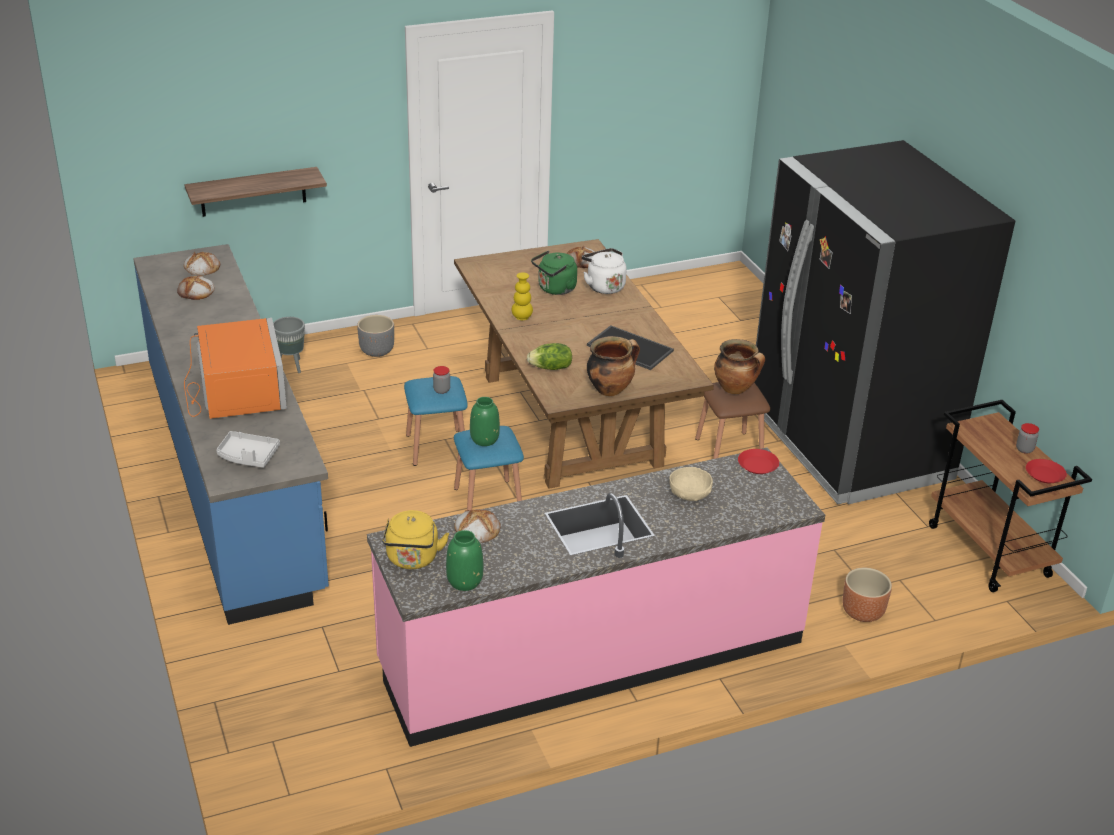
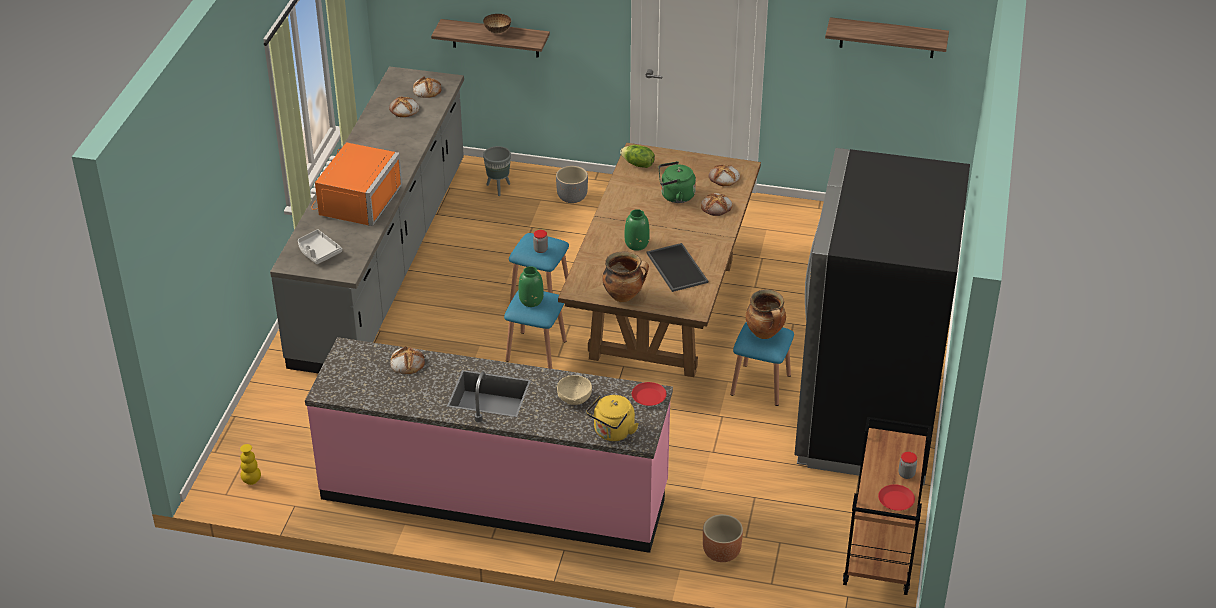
camera: 35 degrees right, 5 degrees up
(234, 475) = (383, 261): blue counter -> grey counter
(262, 179) = (498, 31): none -> bowl
(412, 559) = (346, 366): yellow kettle -> yellow kettle (612, 433)
(464, 581) = (362, 394): green vase -> green vase (636, 244)
(522, 317) = (623, 212): yellow vase -> yellow vase (251, 480)
(551, 368) = (599, 262): lettuce -> lettuce (638, 164)
(604, 286) = (716, 207): white kettle -> bread
(669, 83) = (887, 38): none -> shelf
(729, 450) = (760, 385): brown stool -> blue stool

